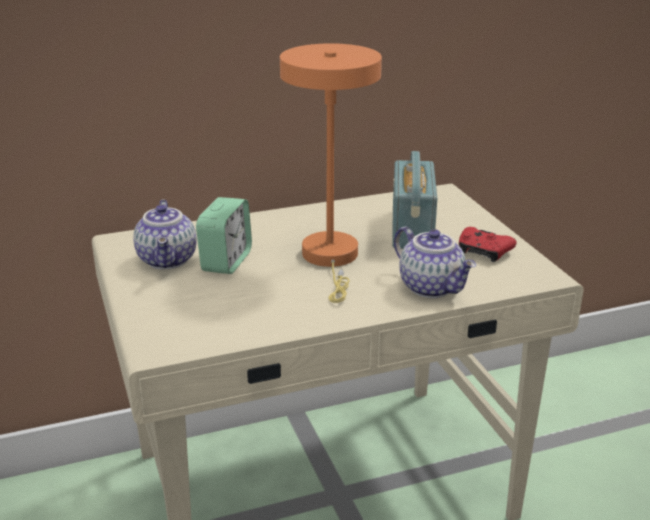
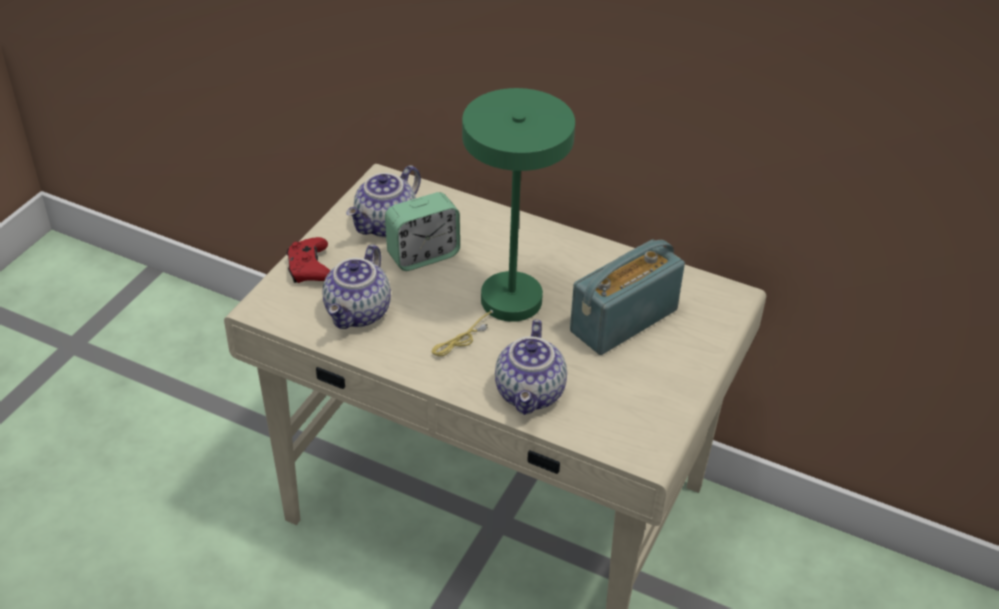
camera: 45 degrees right, 15 degrees up
(240, 312) = (359, 313): none -> teapot
(332, 259) = (504, 307): orange table lamp -> green table lamp
(483, 252) = (640, 389): red game controller -> red game controller (309, 269)

